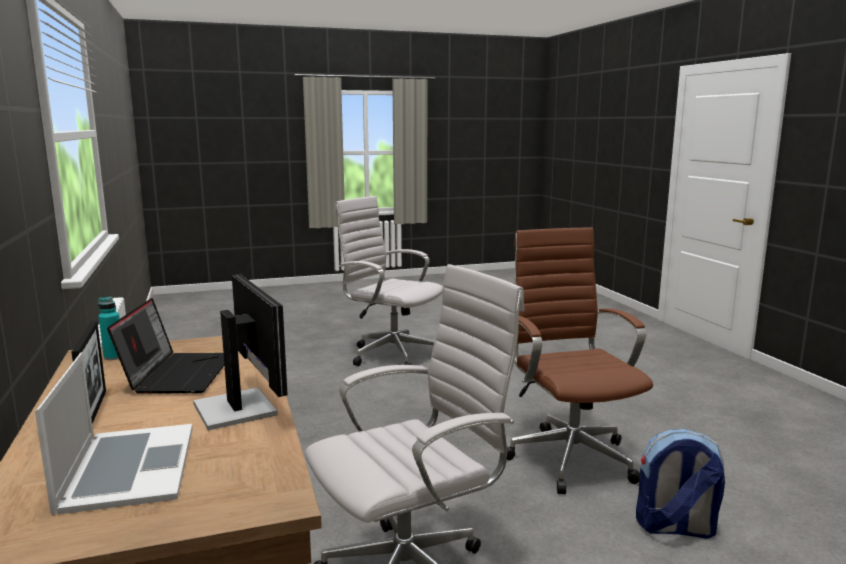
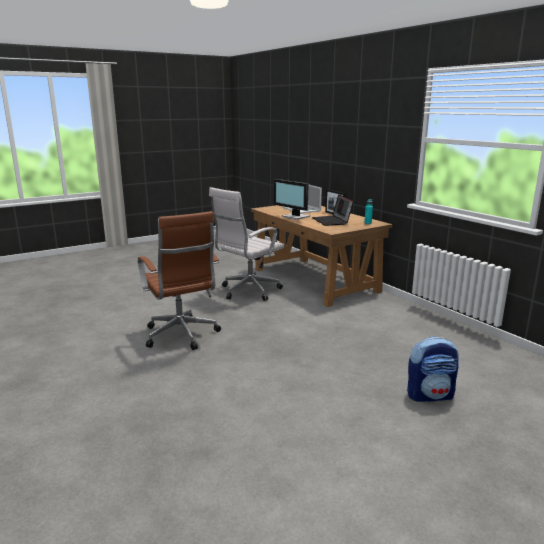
camera: 165 degrees right, 5 degrees up
(390, 355) = (360, 420): white office chair -> none
(675, 528) = (143, 313): backpack -> backpack (430, 395)

